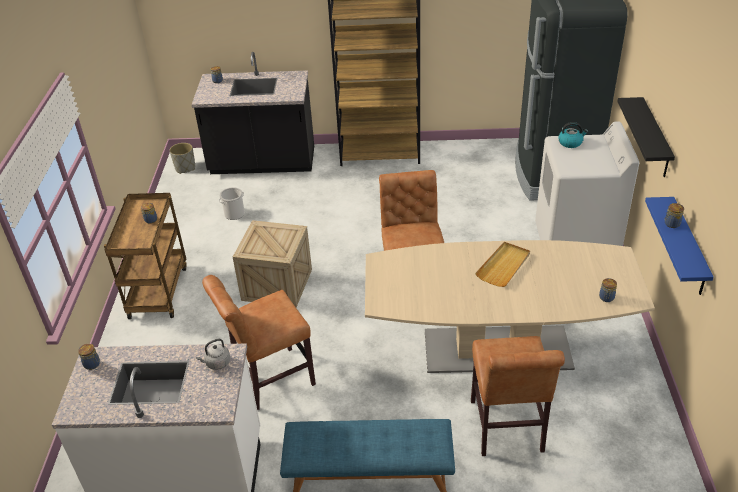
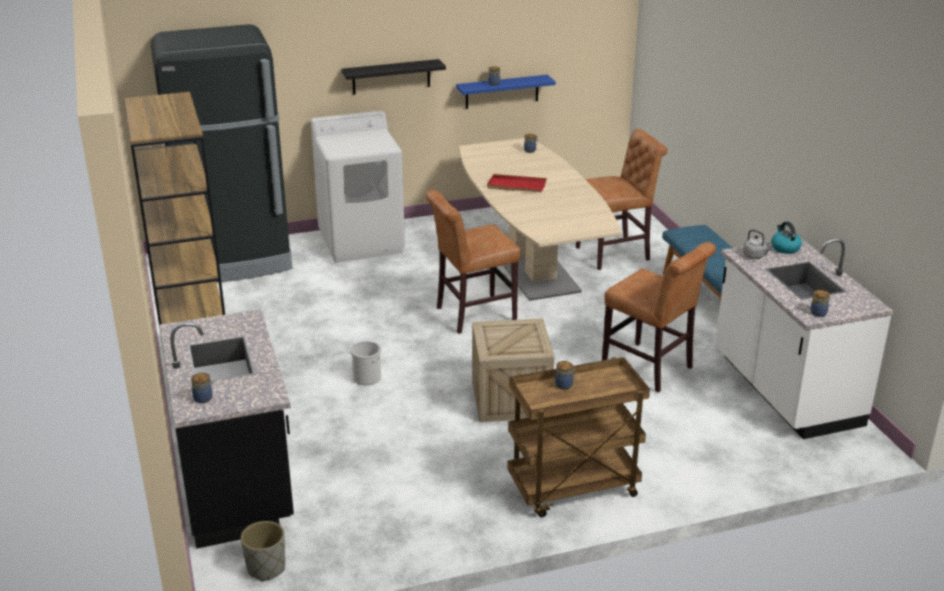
camera: 110 degrees left, 10 degrees down
(234, 214) = (382, 472): bucket -> bucket (366, 378)
(503, 266) = (516, 186): beige tray -> red tray
(570, 143) = (338, 147): kettle -> kettle (784, 248)

